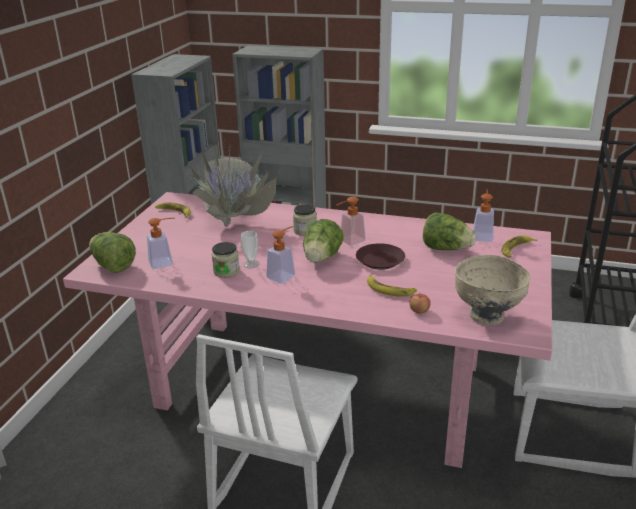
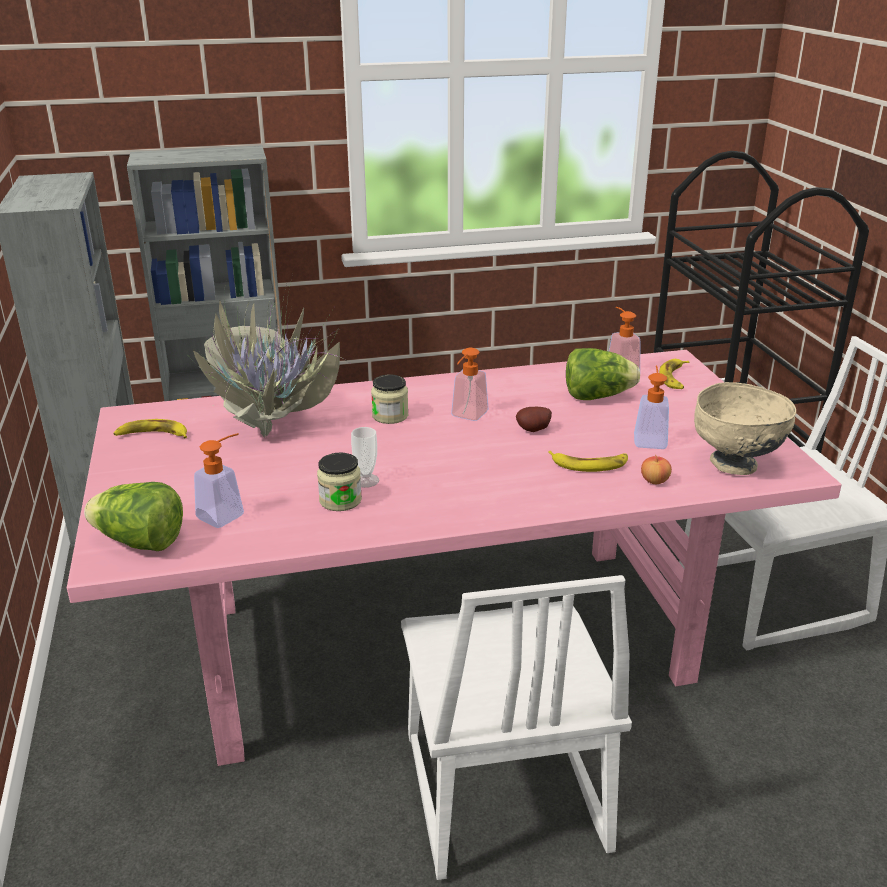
camera: 30 degrees left, 0 degrees up
(284, 275) = (431, 483): soap dispenser -> soap dispenser (650, 438)
(322, 258) = (457, 447): lettuce -> none
(379, 260) = (534, 431): brown plate -> potato

